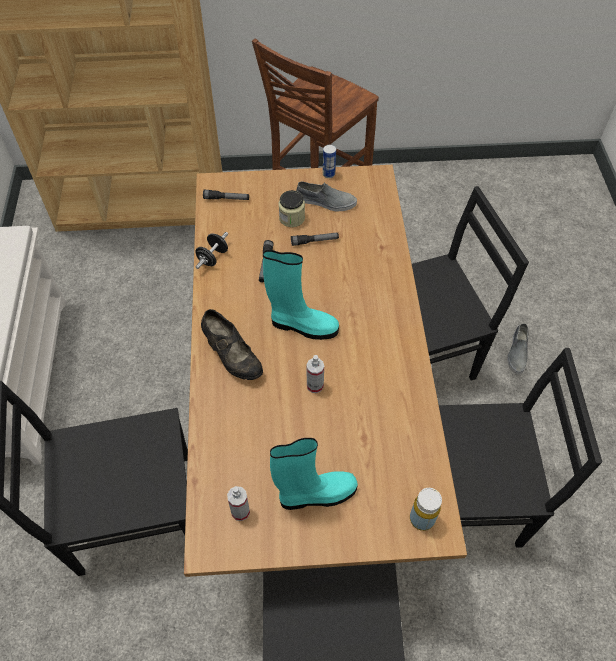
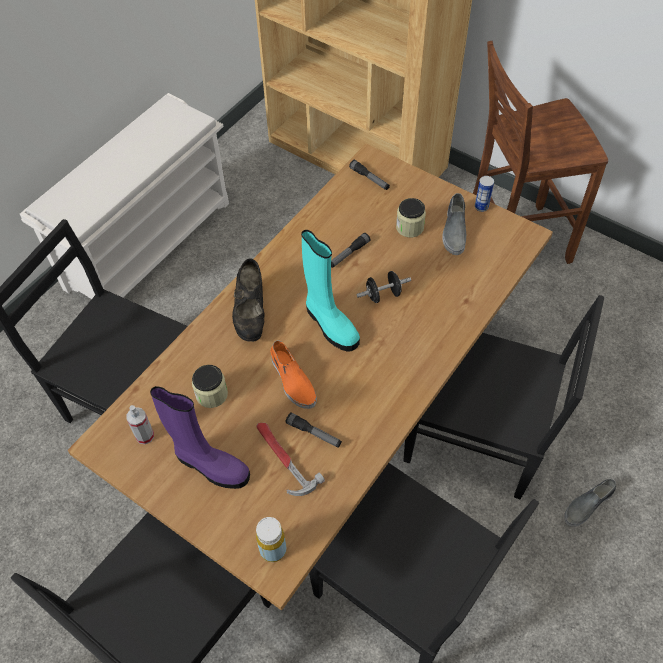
camera: 40 degrees right, 0 degrees up
(213, 257) = (312, 222): black dumbbell -> black dumbbell (383, 295)
(263, 440) = (211, 394): none -> jar
(314, 241) = (410, 259): flashlight -> flashlight (314, 433)
(315, 386) = (292, 380): spray bottle -> orange shoe
(315, 494) = (210, 465): turquoise boot -> purple boot
(326, 202) = (454, 230): grey shoe -> grey shoe turned 45 degrees clockwise
(365, 448) = (283, 459): none -> hammer

